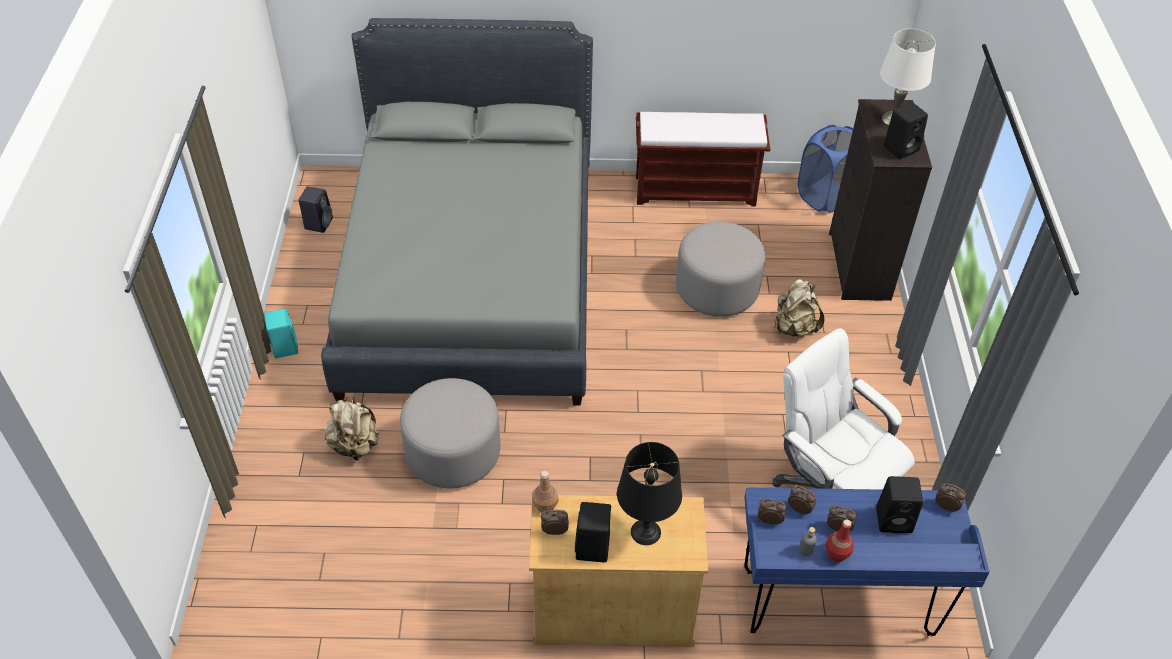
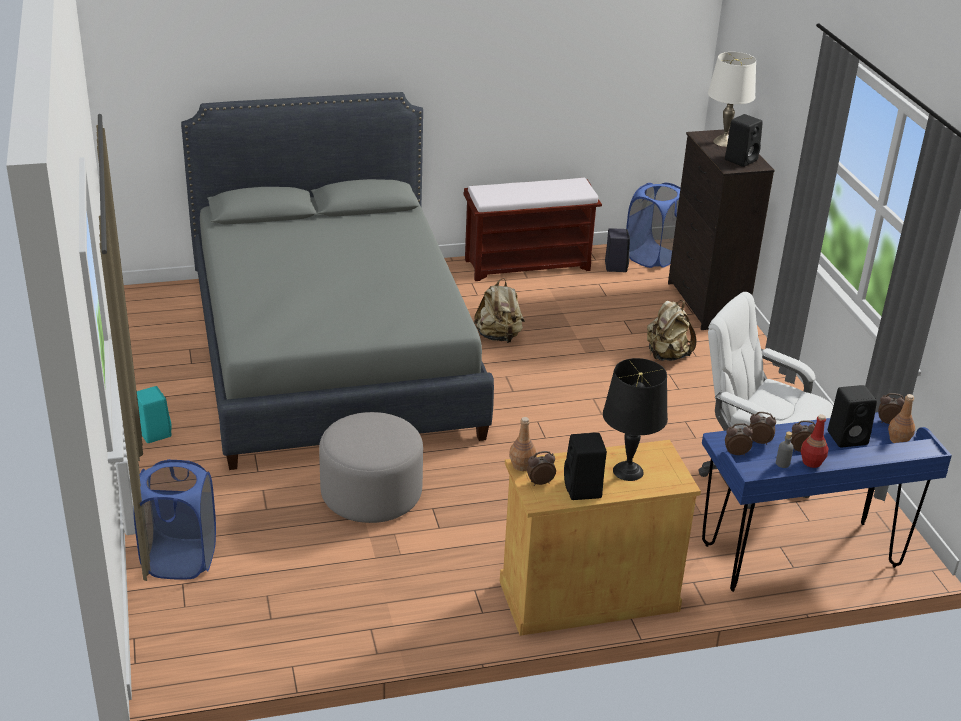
camera: 15 degrees left, 15 degrees down
(262, 497) = (180, 559): none -> blue laundry basket
(318, 223) = (151, 329): black speaker -> black speaker (615, 266)
(355, 445) = (264, 503): beige backpack -> beige backpack (498, 337)
(717, 289) = (581, 336): grey ottoman -> none
(947, 532) = (898, 440): none -> brown bottle

